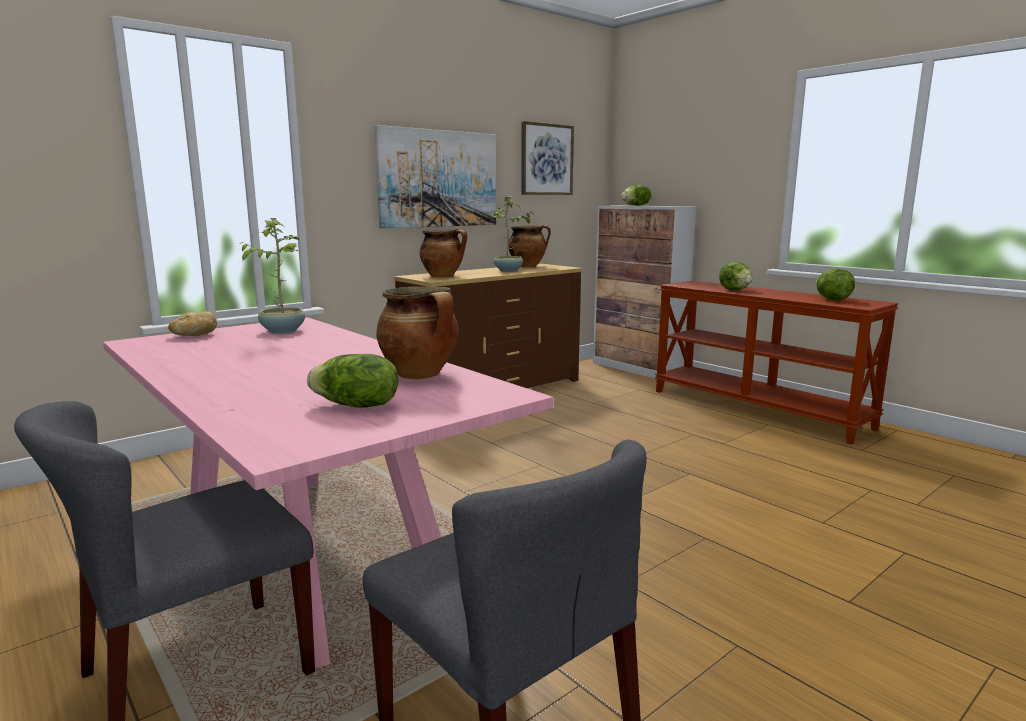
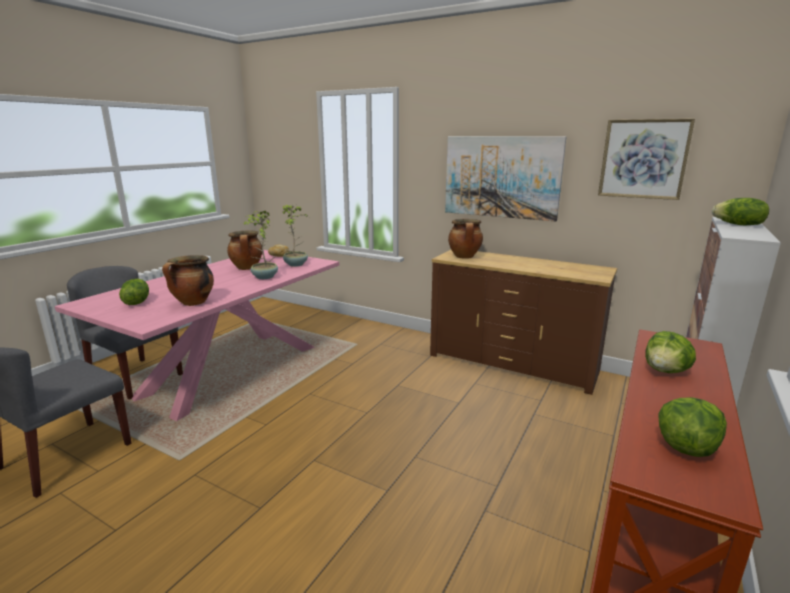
camera: 70 degrees right, 5 degrees up
(508, 271) = (533, 266): potted plant -> potted plant (264, 277)
(528, 266) = (577, 267): cooking pot -> cooking pot (247, 268)

